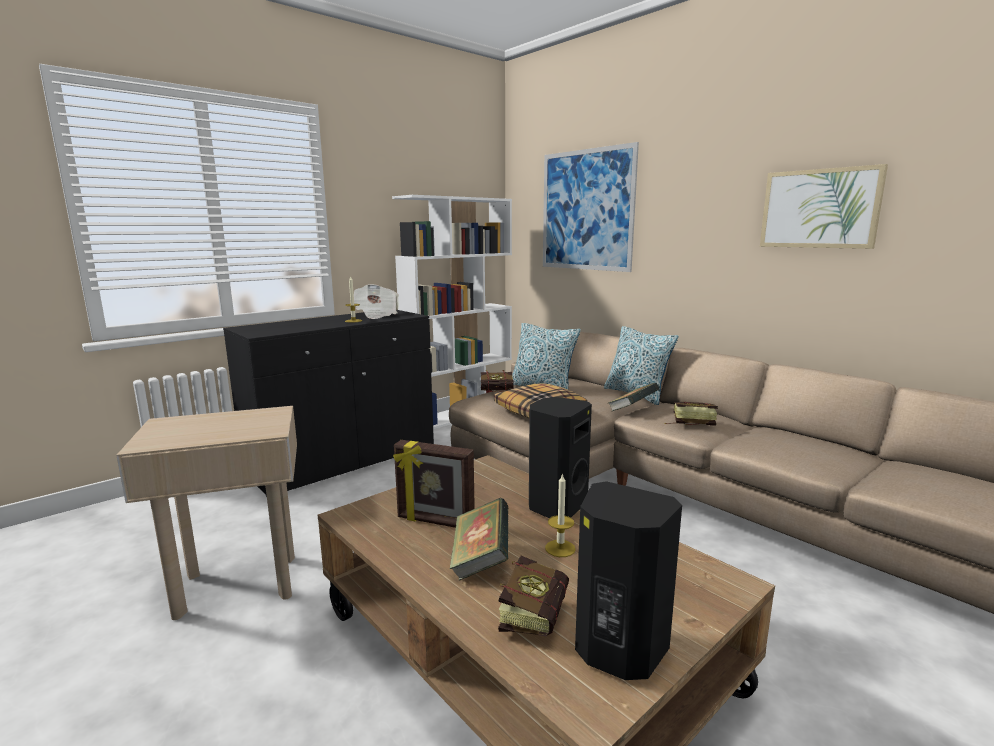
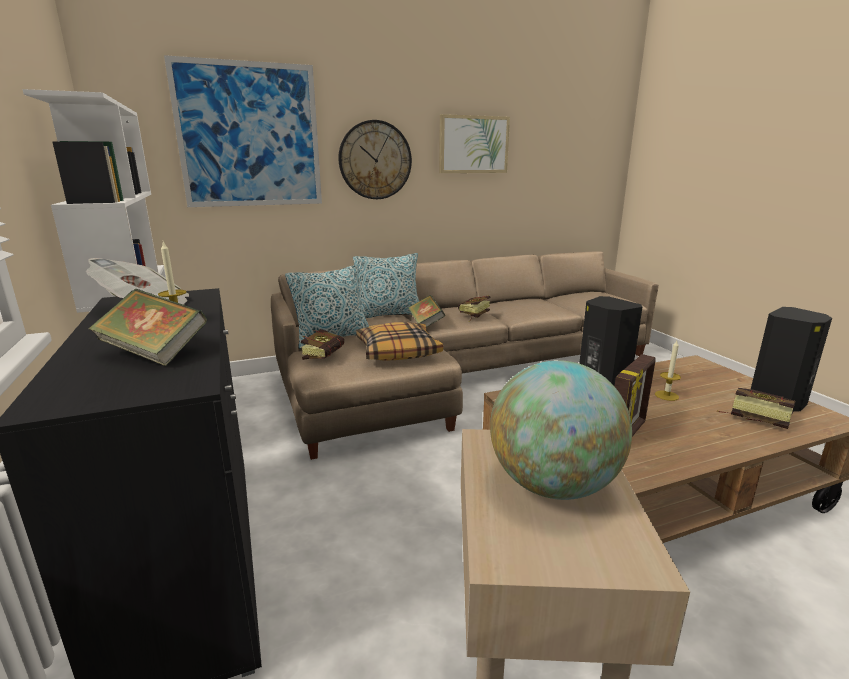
camera: 70 degrees left, 5 degrees up
(219, 427) = (552, 485): none -> globe
(480, 560) = (689, 425): book -> book (154, 353)
(686, 230) = (375, 160): none -> wall clock

